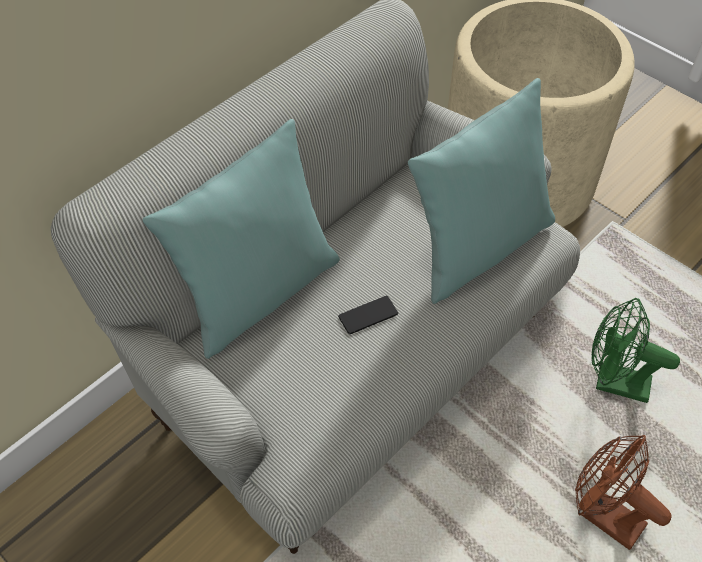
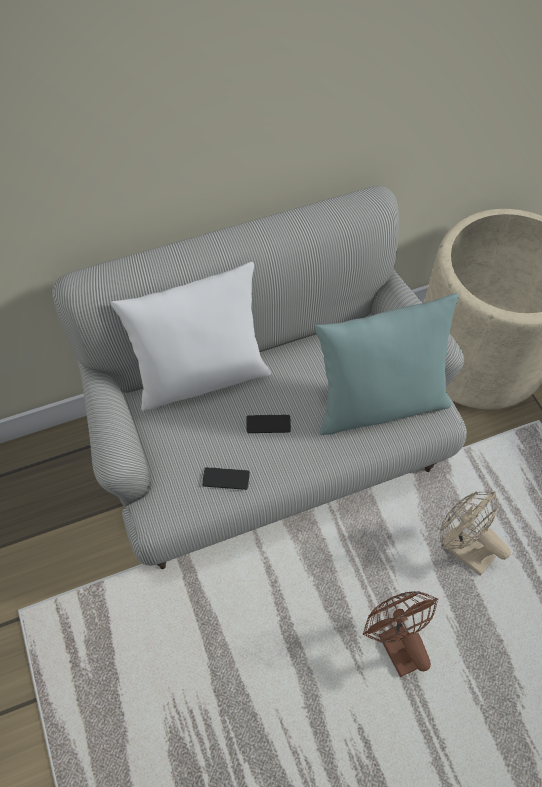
camera: 25 degrees right, 5 degrees up
(258, 294) = (201, 377): turquoise pillow -> white pillow
(353, 396) = (226, 478): none -> phone
(613, 382) = (462, 549): green fan -> beige fan

